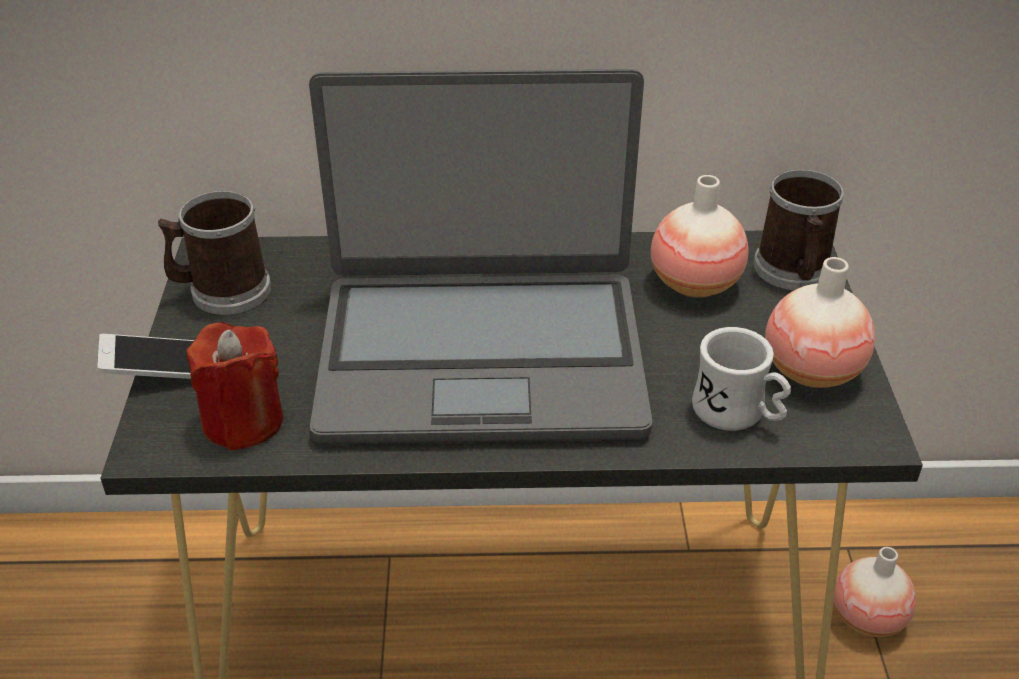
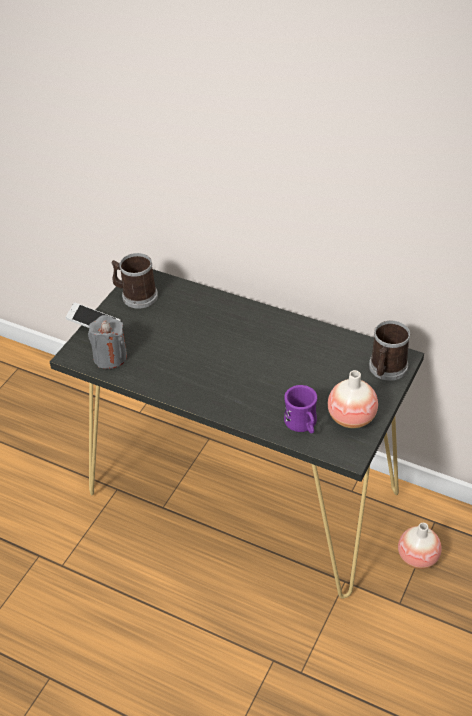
camera: 30 degrees right, 5 degrees up
(243, 421) = (110, 357): red candle -> grey candle
(481, 356) = (218, 361): laptop -> none
(695, 284) = (335, 359): vase -> none
(738, 414) = (302, 425): white mug -> purple mug

